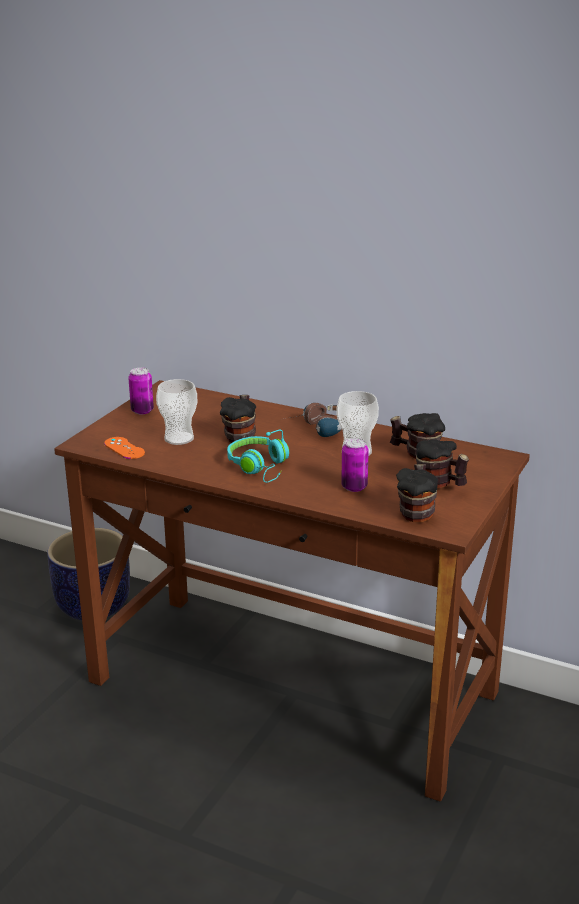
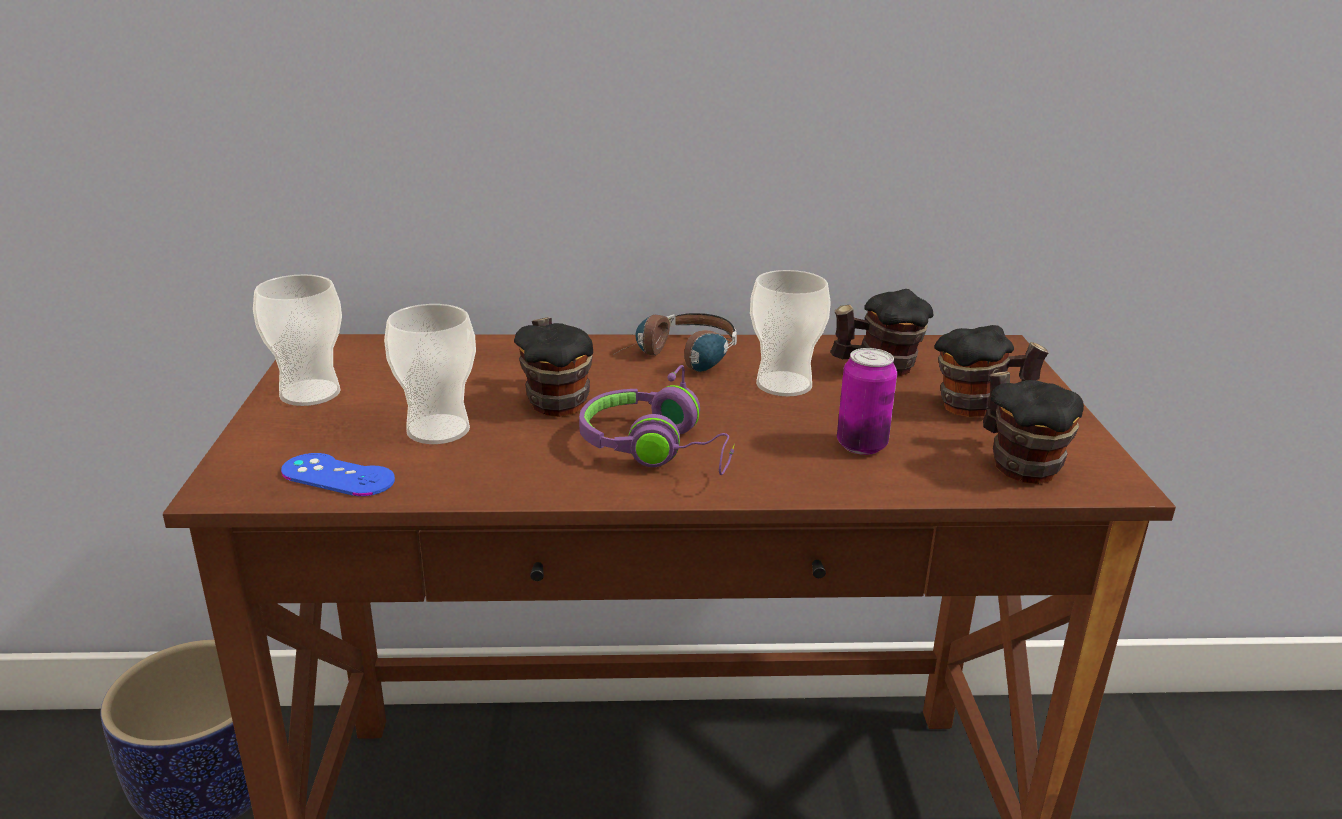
camera: 30 degrees left, 0 degrees up
(124, 448) = (338, 475): orange game controller -> blue game controller
(142, 411) = (310, 393): can -> cup
(261, 467) = (658, 449): turquoise headphones -> purple headphones

